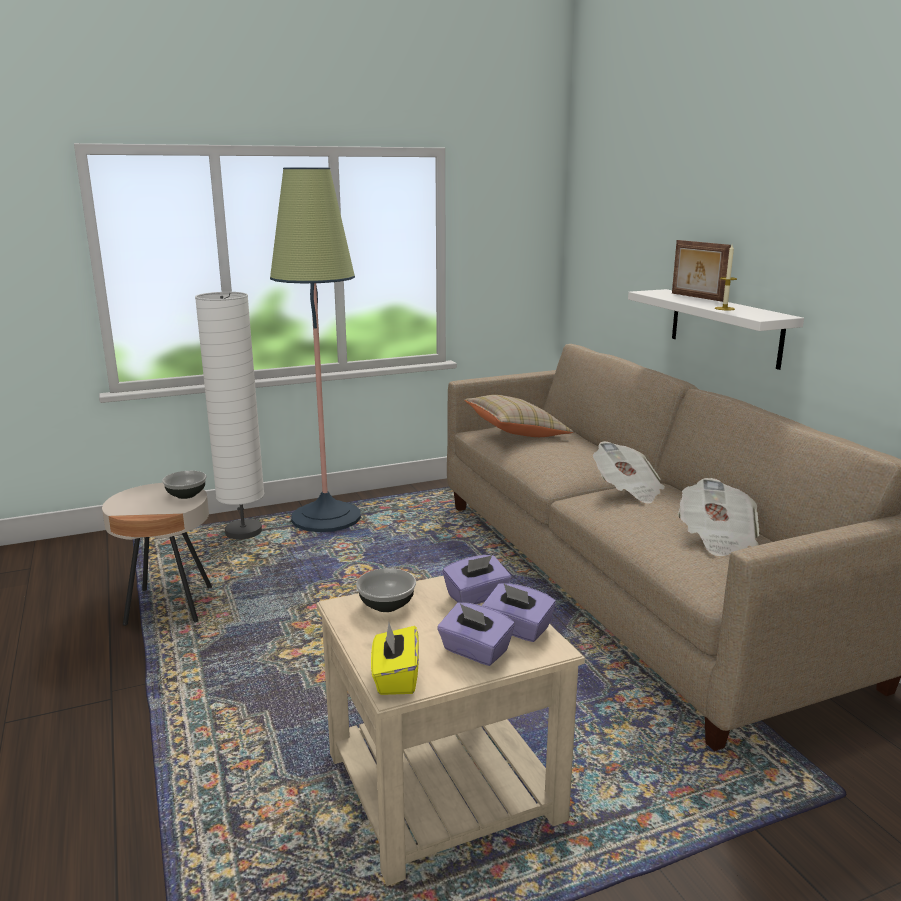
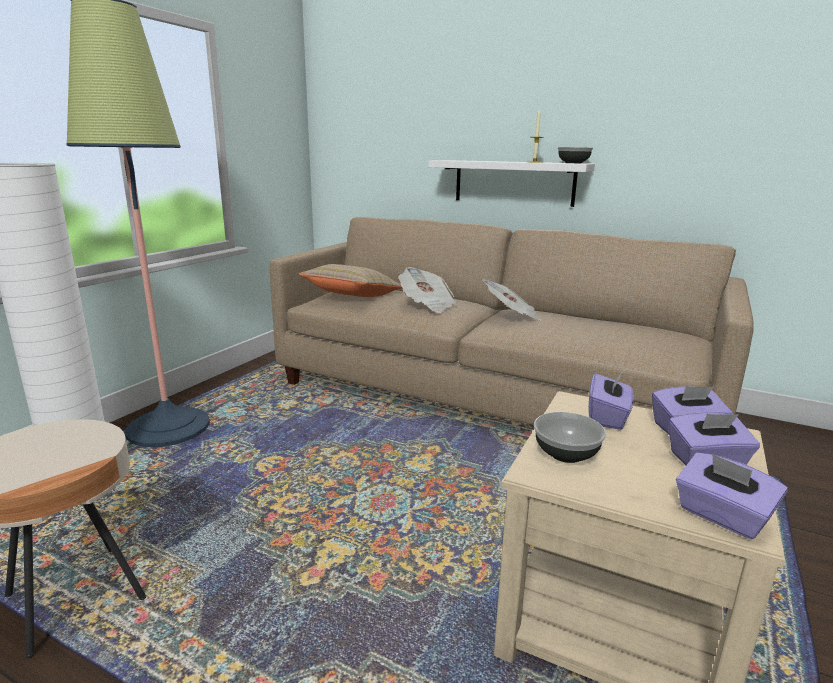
camera: 40 degrees left, 0 degrees up
(185, 495) = (82, 433): bowl -> bowl (573, 163)
(395, 678) = (721, 516): yellow tissue box -> purple tissue box
(696, 297) = (487, 160): picture frame -> none
(716, 538) = (621, 330): newspaper -> newspaper (427, 305)

